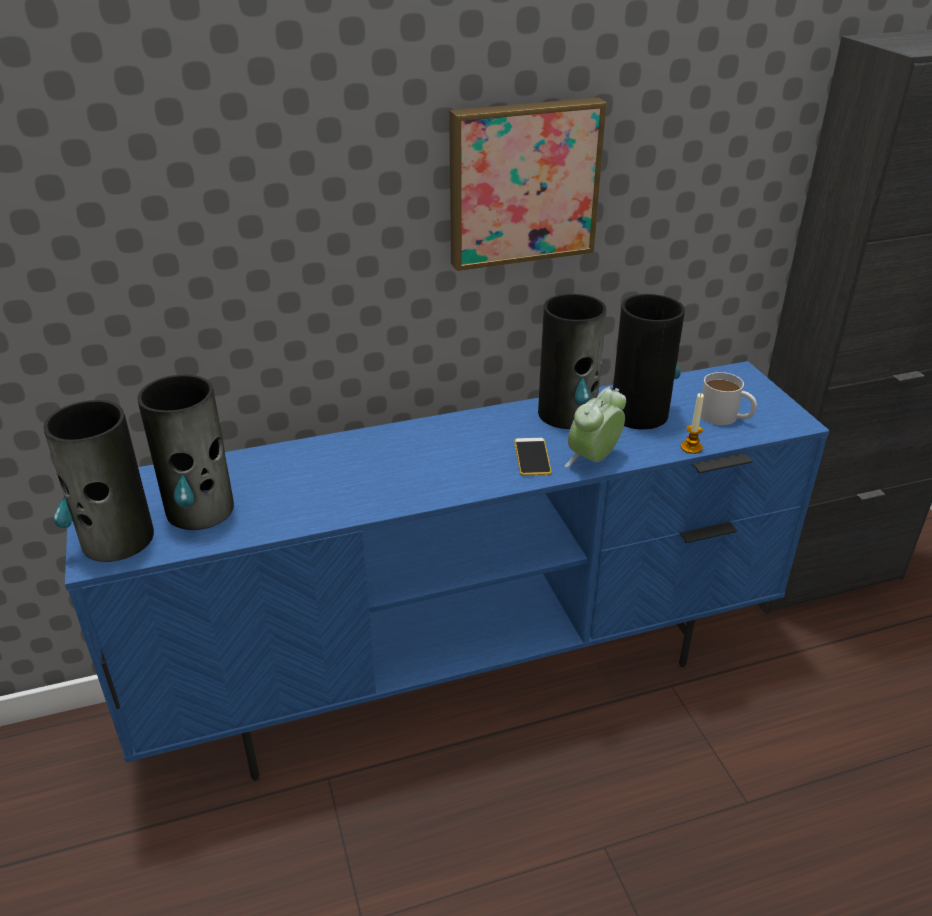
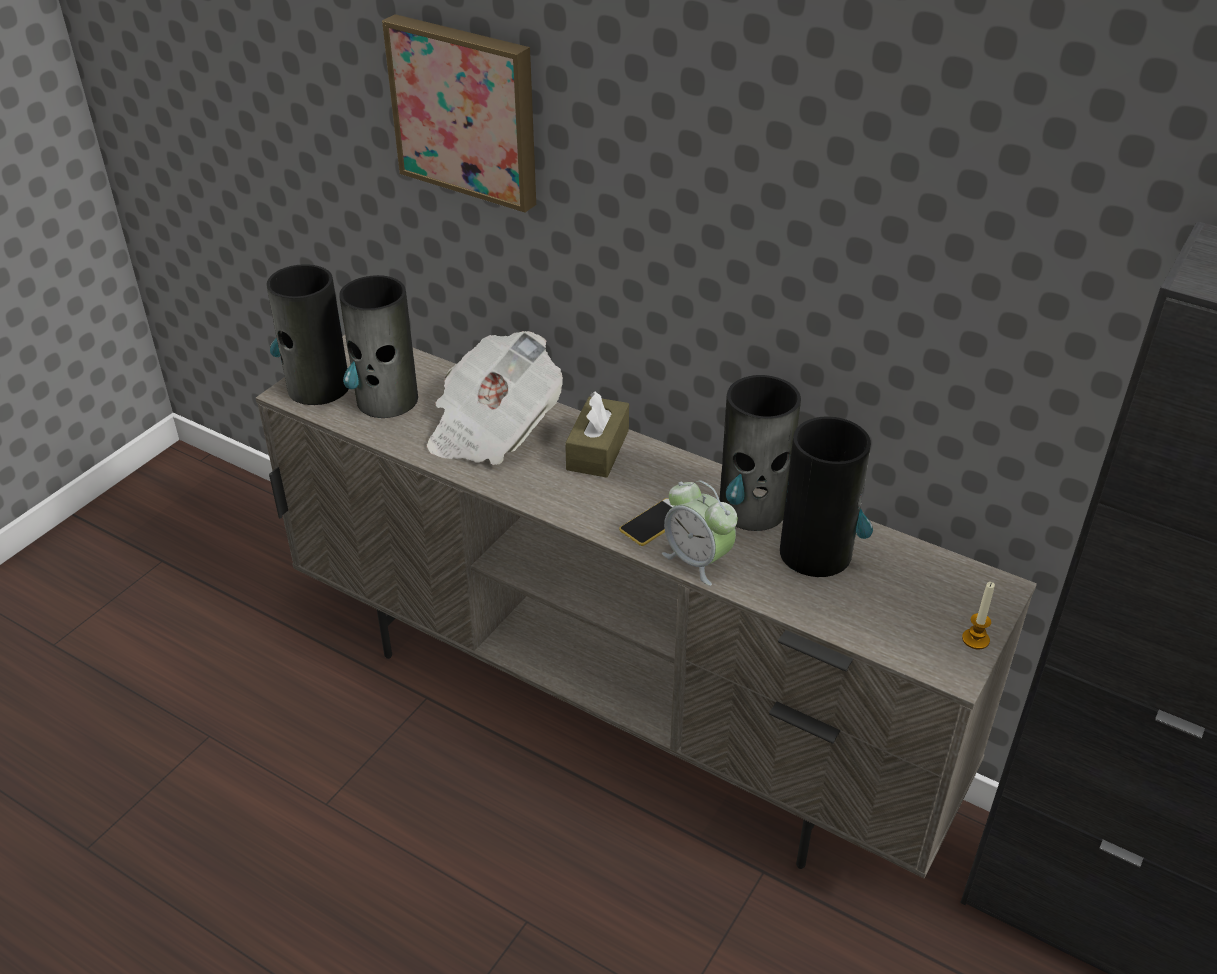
camera: 50 degrees right, 5 degrees up
(324, 475) = (492, 429): none -> newspaper
(420, 441) = (598, 450): none -> brown tissue box
(467, 674) = (615, 713): blue tv stand -> beige tv stand
(522, 182) = (762, 239): picture -> picture (466, 110)
(593, 459) = (697, 560): alarm clock -> alarm clock turned 135 degrees counterclockwise
(691, 447) = (800, 614): candle -> candle (975, 639)
(725, 417) = (890, 614): white mug -> none

